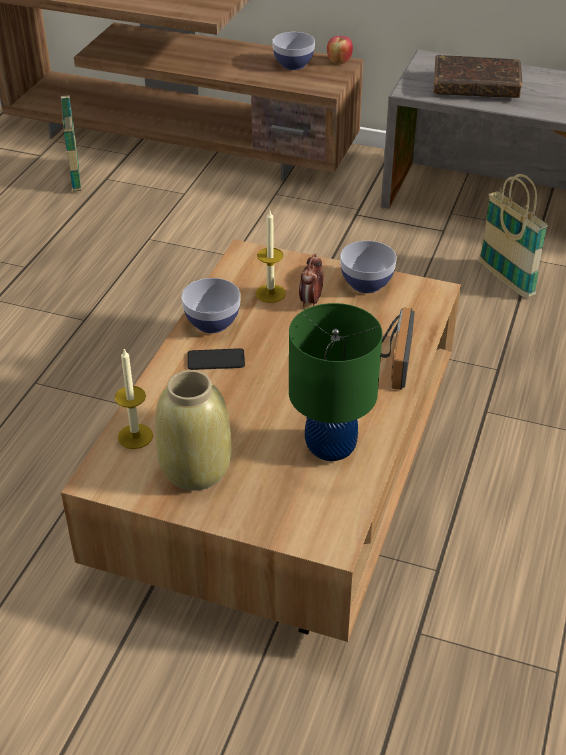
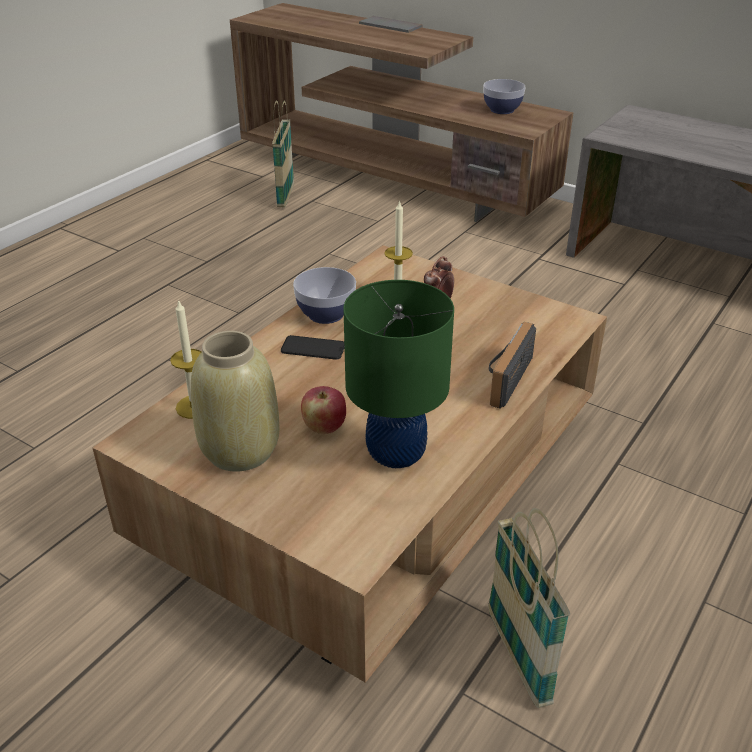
camera: 15 degrees right, 5 degrees down
(339, 61) = (548, 112): apple -> apple (324, 427)
(366, 283) = (502, 301): bowl -> none
(475, 87) = (677, 139): brown book -> none
(505, 280) = (678, 338): basket -> basket (517, 657)

